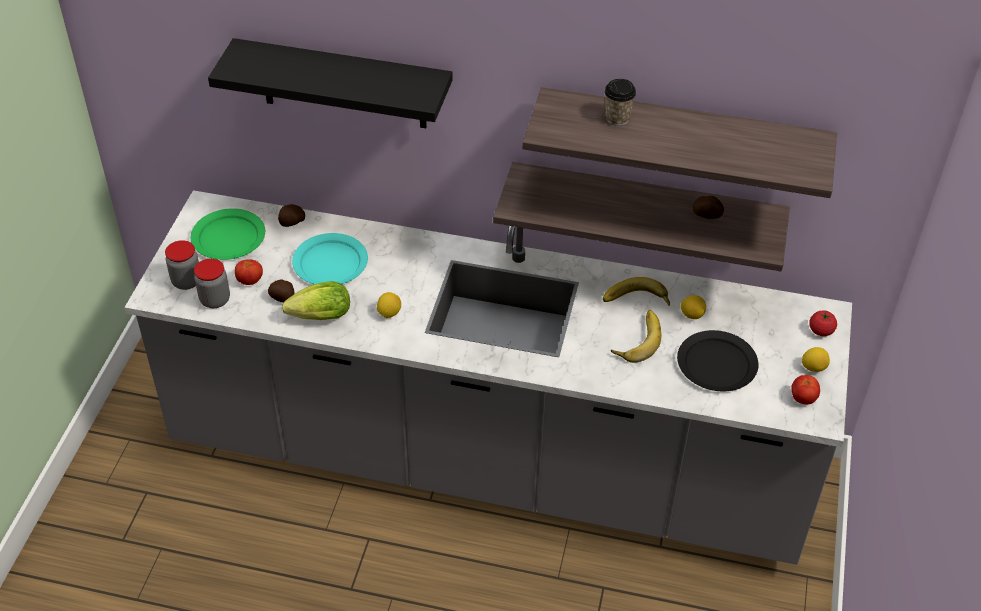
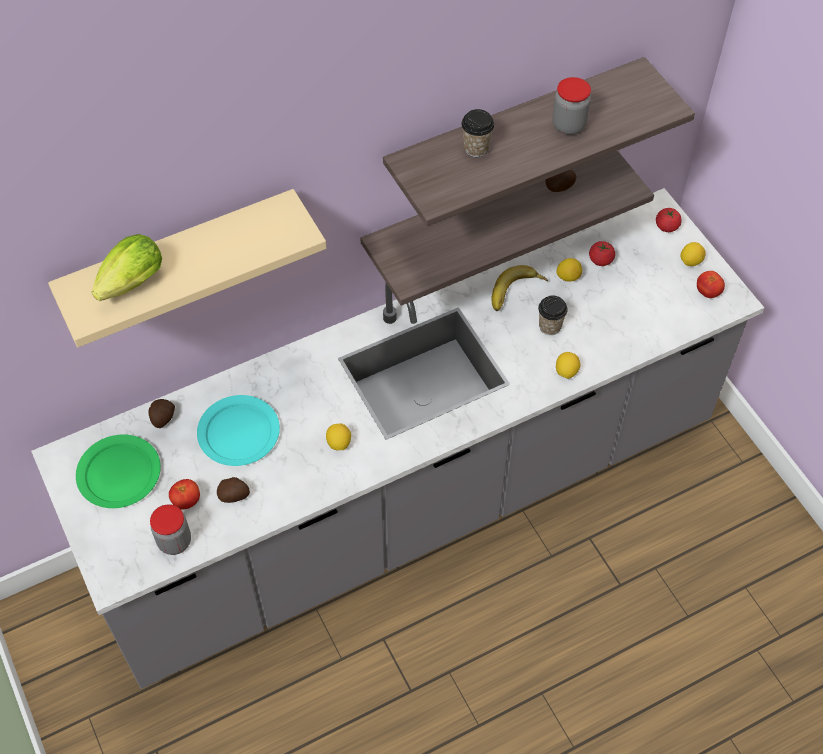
camera: 40 degrees left, 10 degrees up
(186, 281) = (128, 543): jar -> jar (568, 125)
(317, 317) = (283, 491): lettuce -> lettuce (129, 286)
(343, 84) = (180, 260): black shelf -> beige shelf
(613, 377) = (566, 371): none -> lemon
(636, 339) = (550, 326): banana -> cup
(717, 364) = (626, 306): black plate -> none
(733, 320) = (600, 260): none -> tomato

